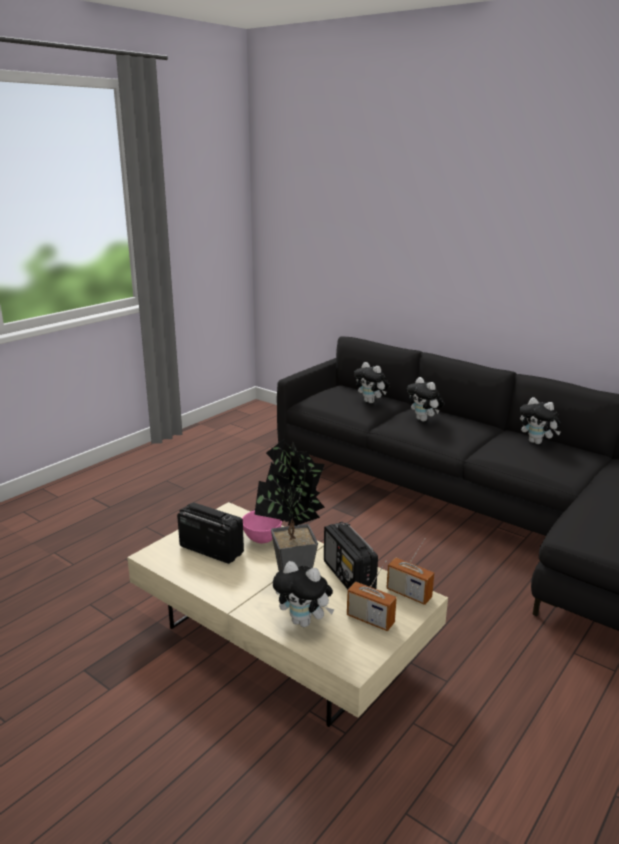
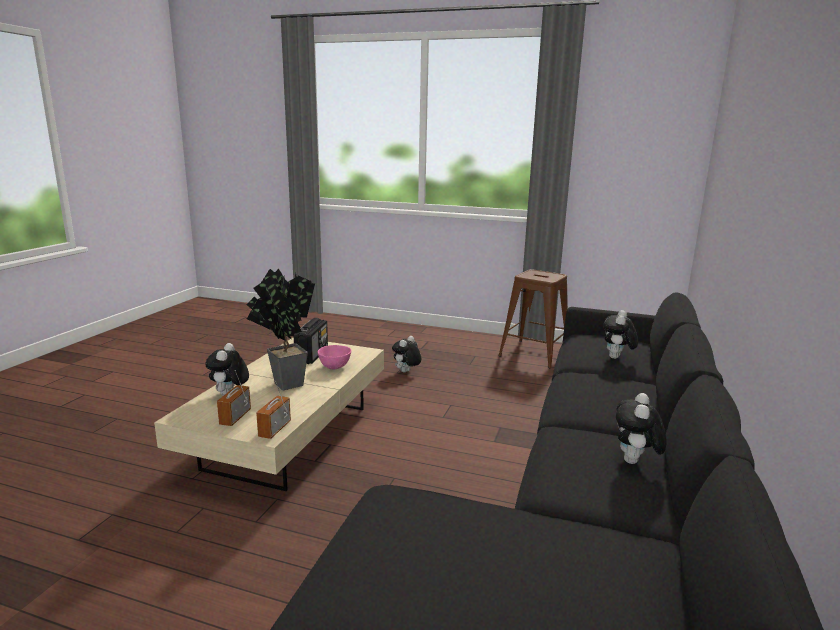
camera: 70 degrees right, 5 degrees down
(192, 450) = (533, 354): none -> brown stool
(349, 576) = (293, 403): radio -> none
(424, 420) = (603, 386): plush toy -> plush toy (406, 372)

